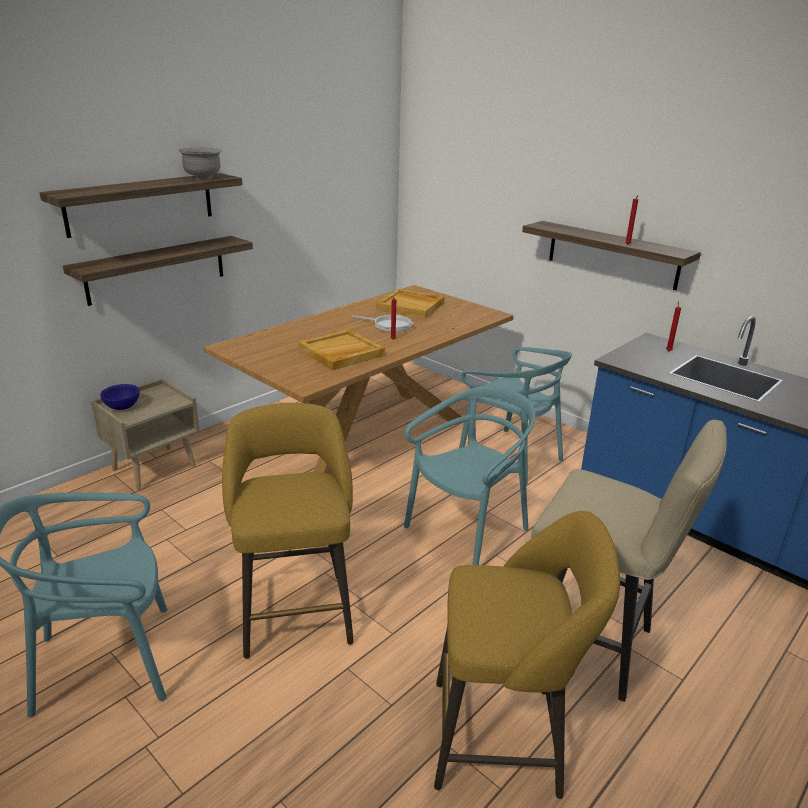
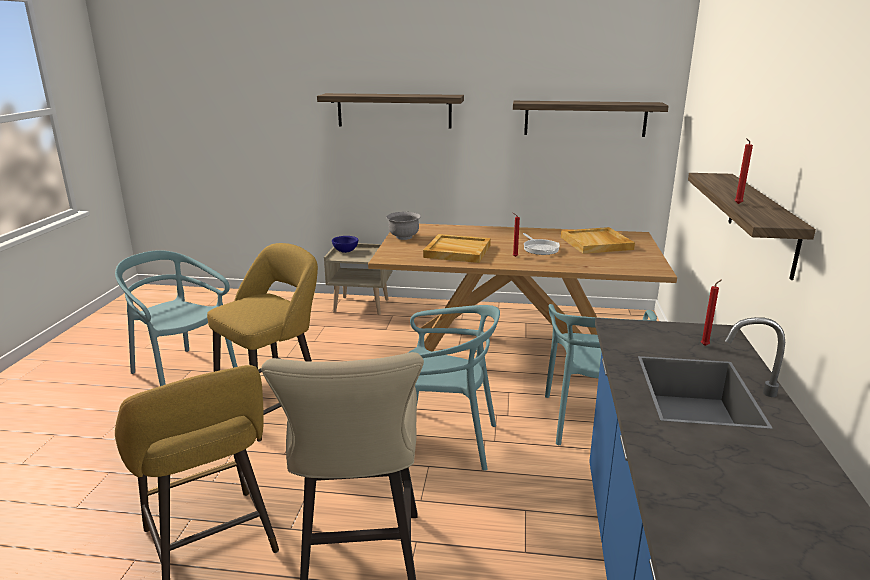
camera: 55 degrees right, 5 degrees down
(157, 269) = (400, 161): shelf -> shelf (585, 118)
(203, 178) = (436, 95): grey bowl -> grey bowl (403, 237)

